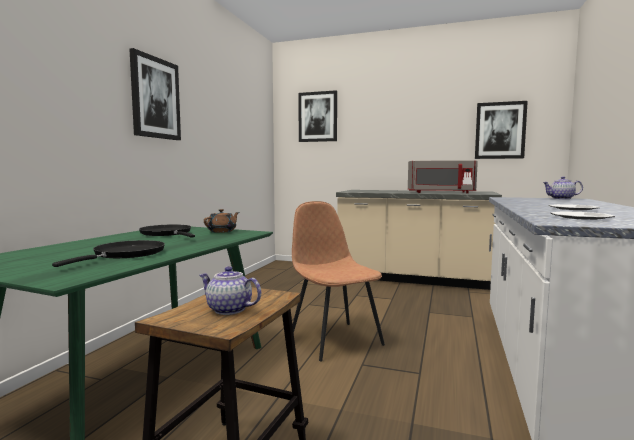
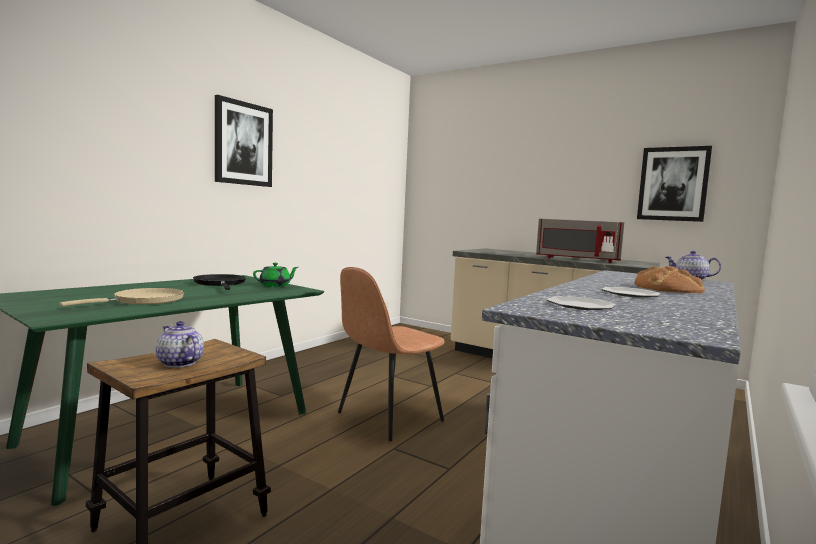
camera: 15 degrees right, 0 degrees up
(126, 254) = (144, 301): black frying pan -> beige frying pan
(222, 231) = (275, 285): brown teapot -> green teapot
(318, 117) = (453, 161): picture -> none
(334, 339) = (387, 417): brown chair -> brown chair turned 120 degrees counterclockwise
(575, 204) = (667, 288): none -> bread

